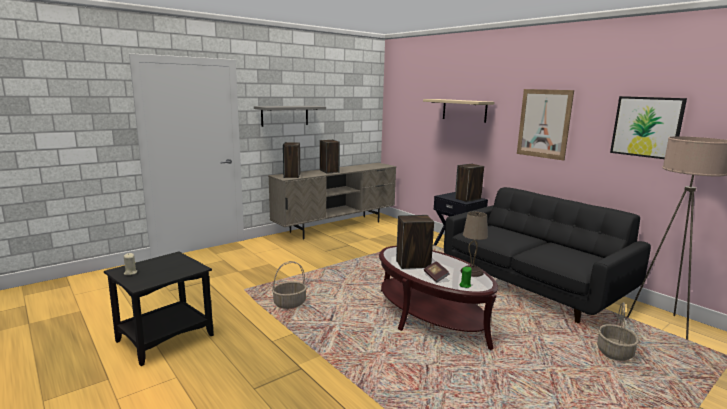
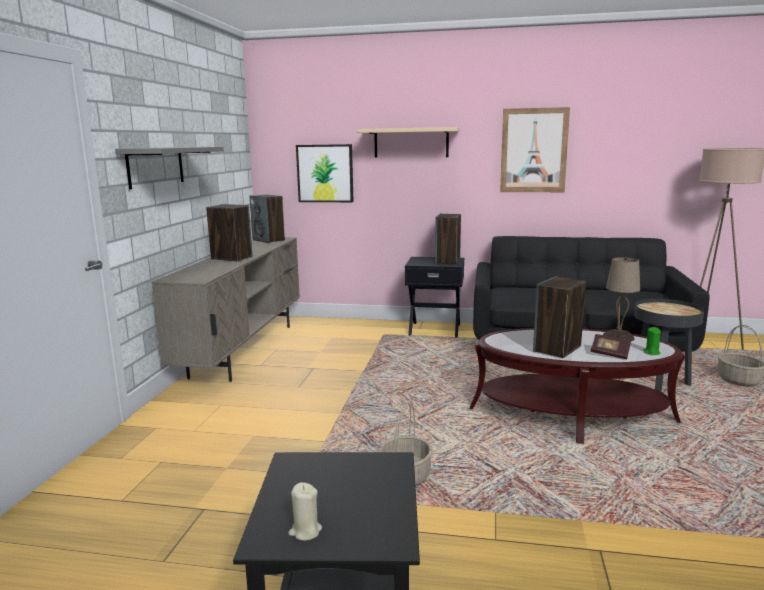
camera: 40 degrees left, 0 degrees up
(292, 176) = (197, 274): speaker -> speaker (269, 240)
(534, 328) = (660, 385): none -> black side table
(646, 127) = (655, 143): picture -> picture (325, 173)

